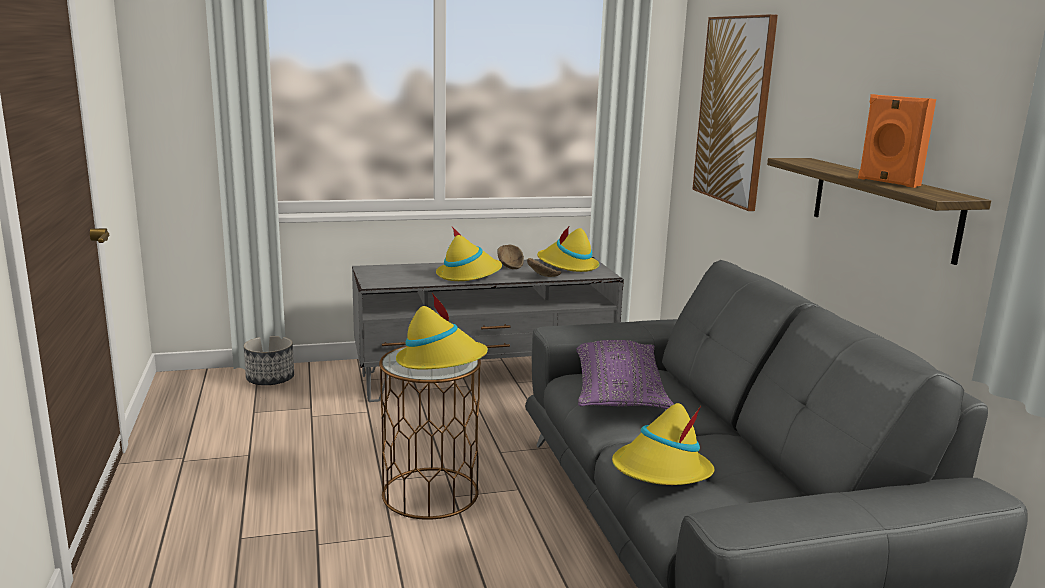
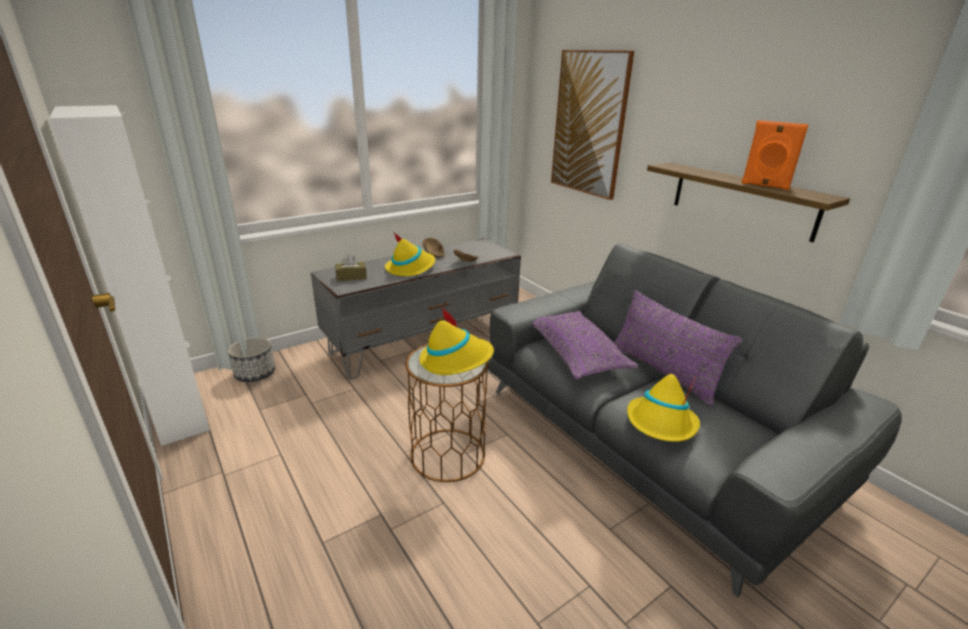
camera: 20 degrees left, 10 degrees up
(174, 400) = (179, 412): none -> white cabinet
(392, 275) = (351, 277): none -> brown tissue box
(567, 265) = (473, 248): yellow hat -> none
(721, 427) = (662, 372): none -> purple pillow

